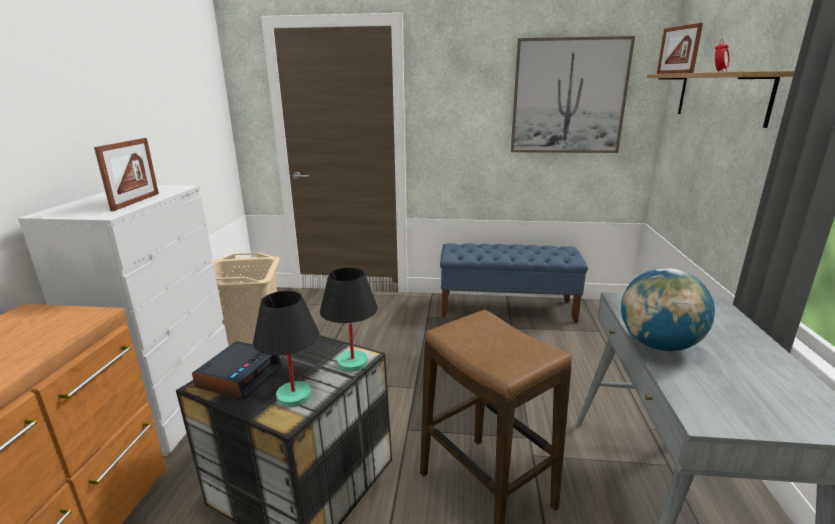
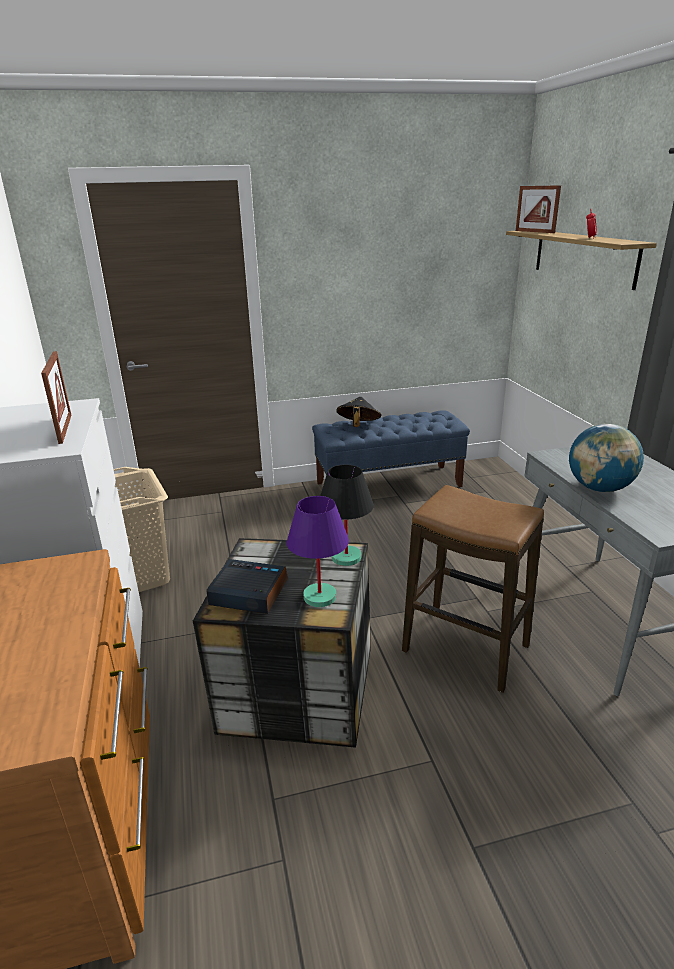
camera: 20 degrees left, 5 degrees up
(240, 376) = (248, 593): alarm clock -> alarm clock turned 75 degrees counterclockwise
(294, 396) = (320, 597): black table lamp -> purple table lamp
(479, 249) = (358, 426): none -> black hat
(568, 97) = (431, 255): picture -> none

